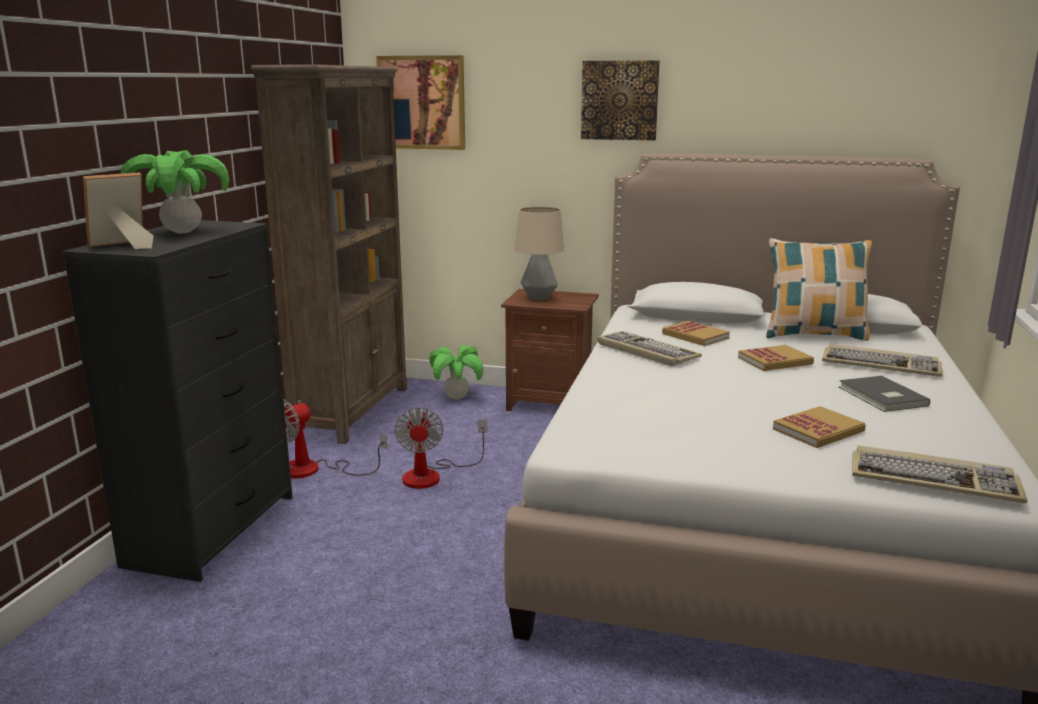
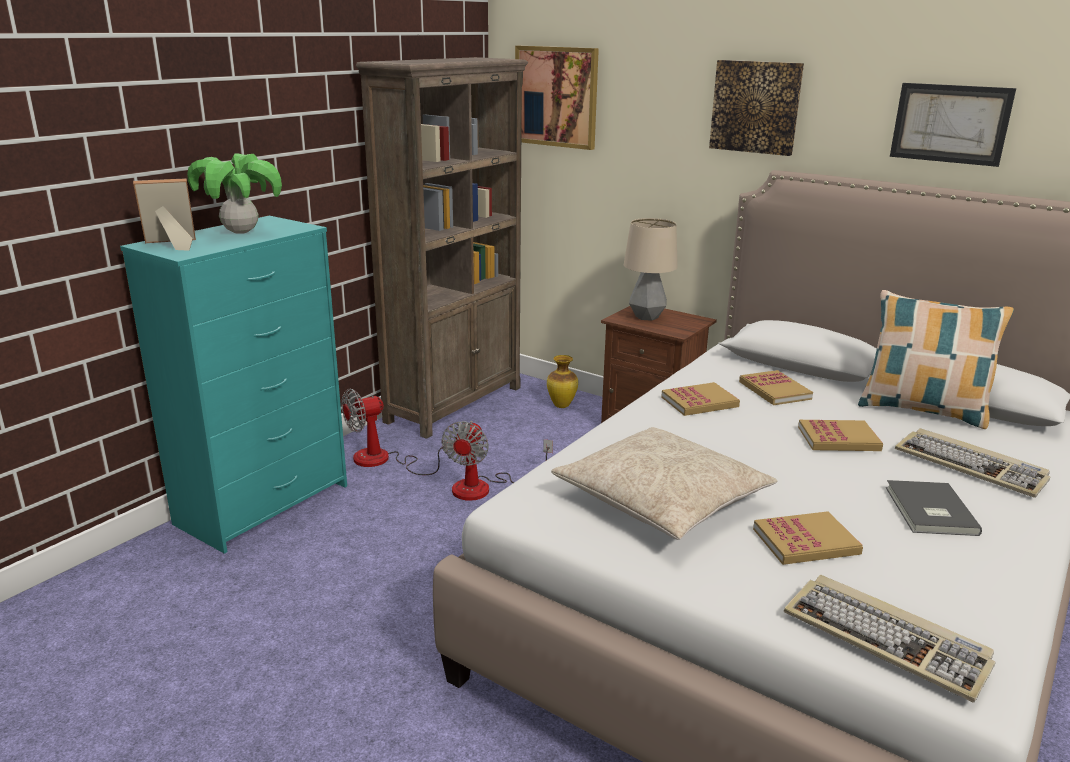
camera: 20 degrees right, 5 degrees up
(213, 529) = (265, 504): black dresser -> turquoise dresser
(457, 398) = (561, 406): potted plant -> vase
(645, 351) = (699, 402): keyboard -> book
(684, 420) = (661, 498): none -> beige pillow
(786, 104) = (950, 123): none -> picture

